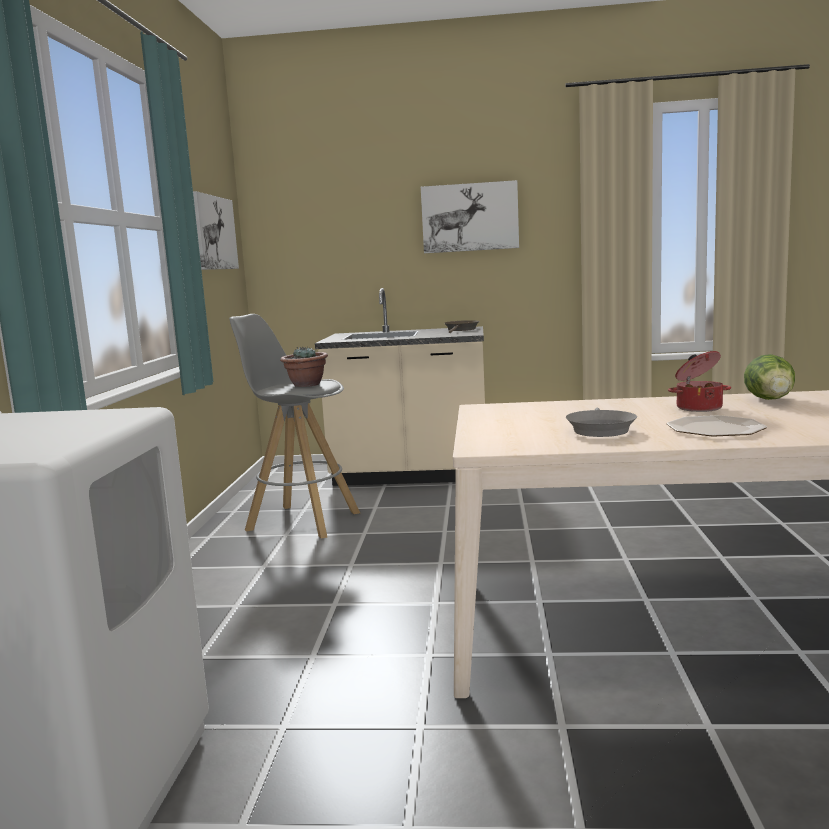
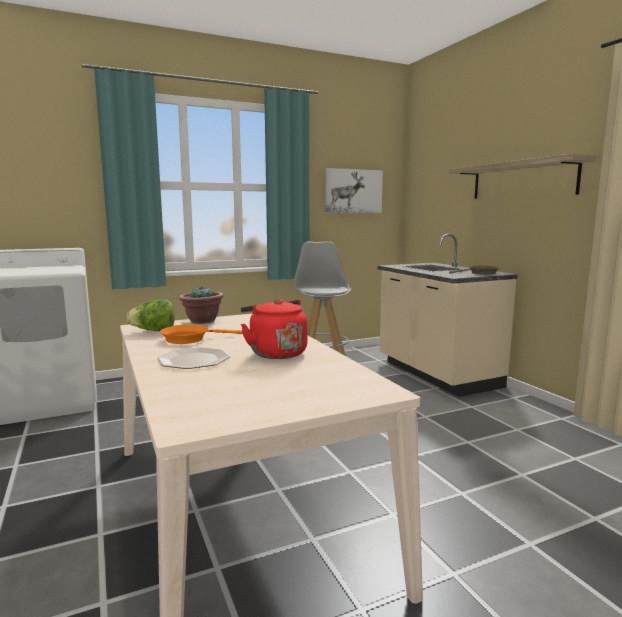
camera: 60 degrees right, 0 degrees up
(306, 385) = (322, 288): potted plant -> potted plant (202, 321)
(470, 217) = (522, 180): picture -> shelf
(600, 429) = (189, 339): grey frying pan -> orange frying pan
(698, 408) = (275, 353): cooking pot -> red kettle
(771, 400) = (322, 369): lettuce -> lettuce (154, 331)

